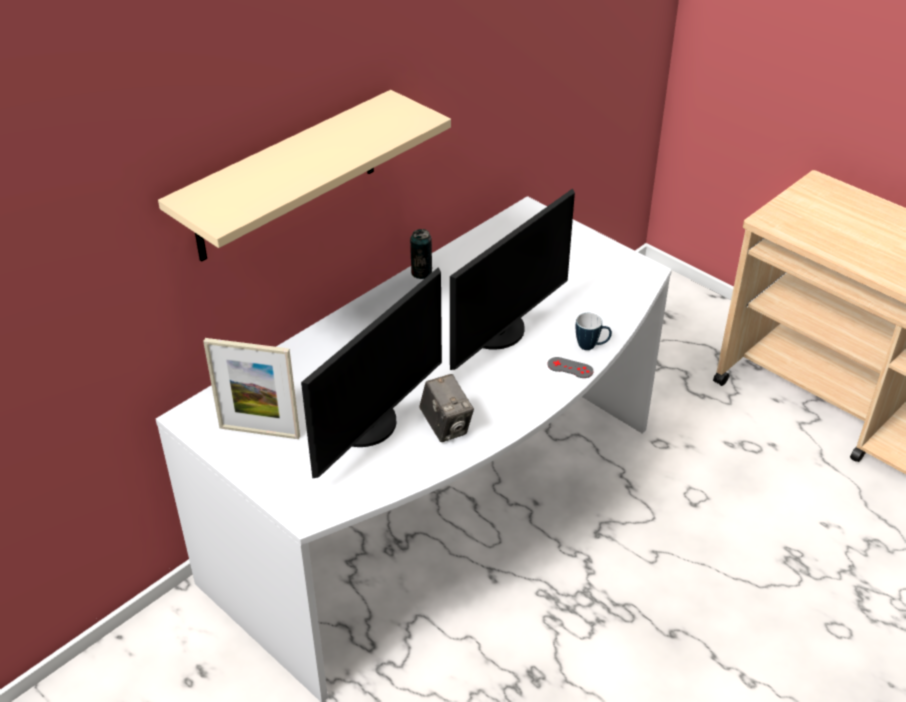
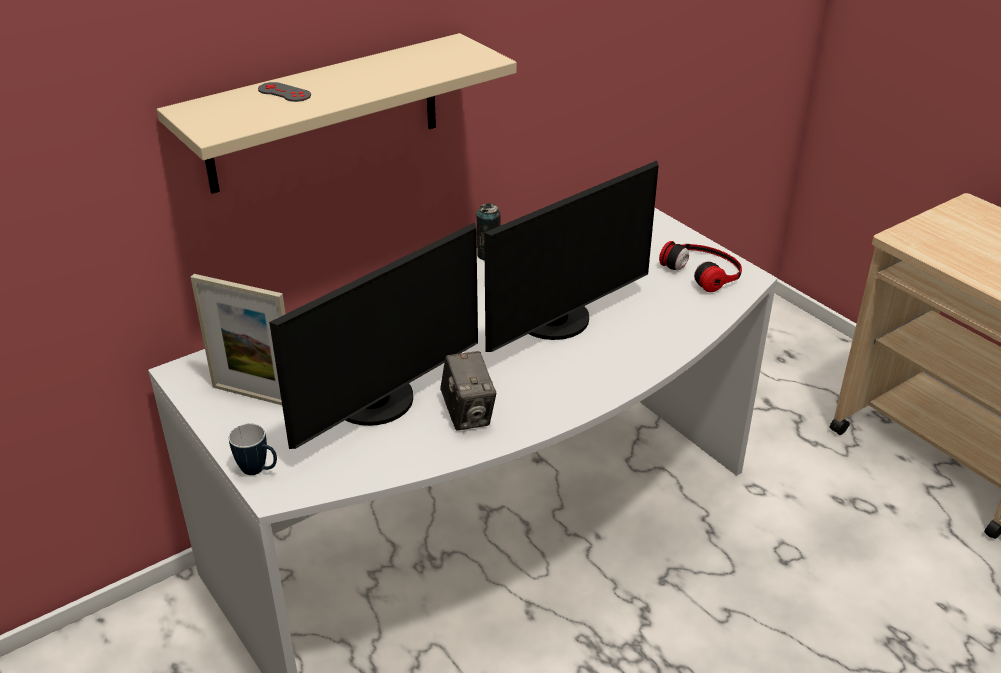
camera: 10 degrees right, 5 degrees down
(570, 368) = (632, 368): grey game controller -> grey game controller (284, 92)
(591, 346) = (663, 348): mug -> mug (259, 471)
(609, 268) = (704, 270): none -> headphones

